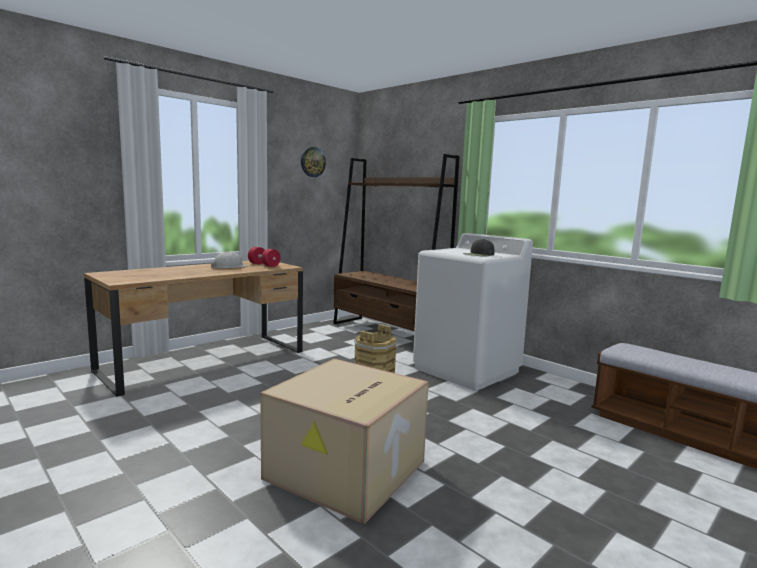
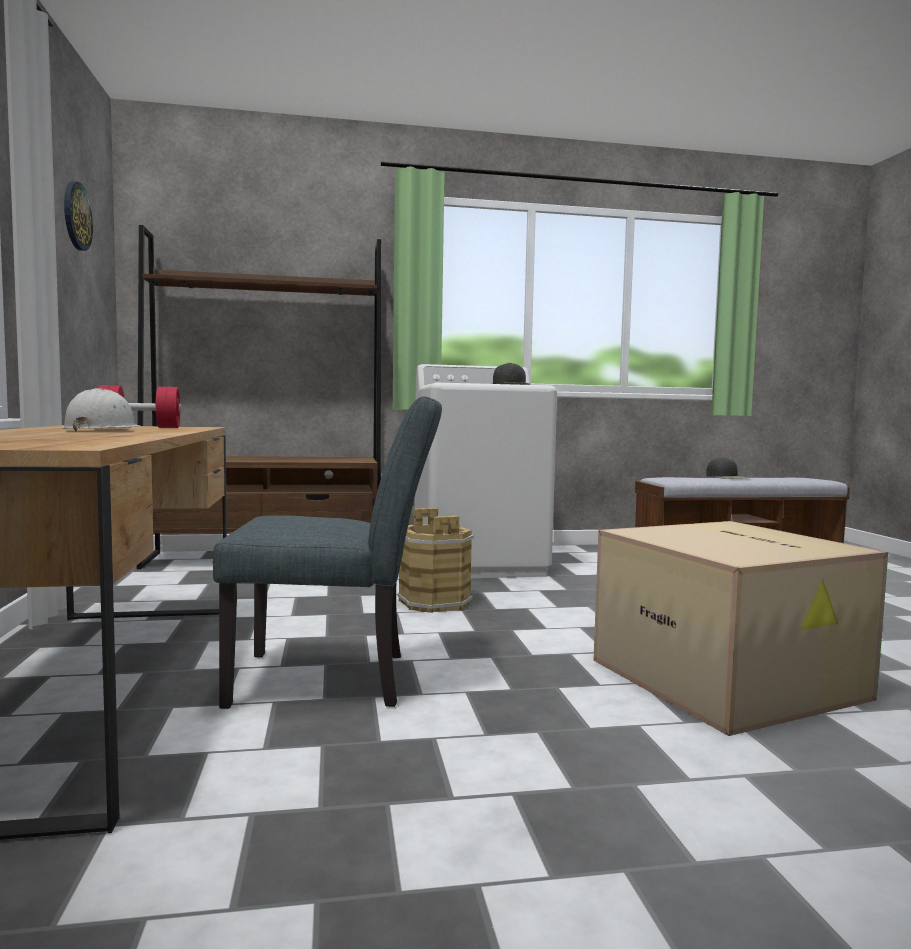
camera: 55 degrees left, 5 degrees down
(248, 389) = (336, 679): none -> grey chair
(699, 362) = (727, 477): none -> black cap

